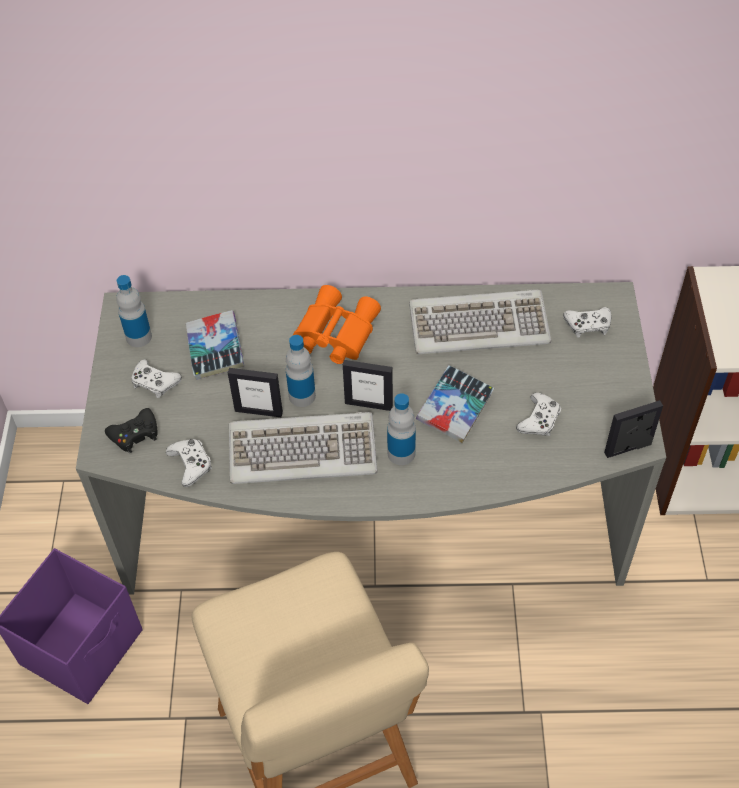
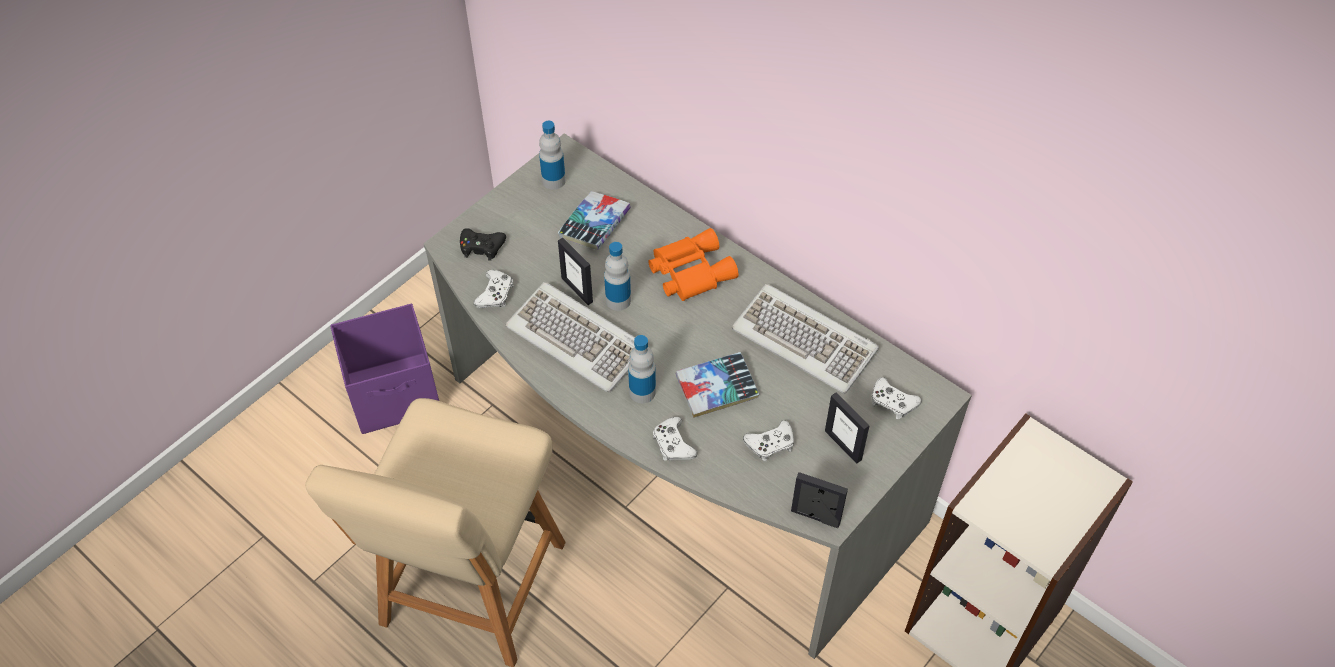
camera: 40 degrees right, 0 degrees up
(155, 382) = (531, 220): white game controller -> white game controller (673, 444)
(368, 404) = (658, 340): picture frame -> picture frame (843, 445)

